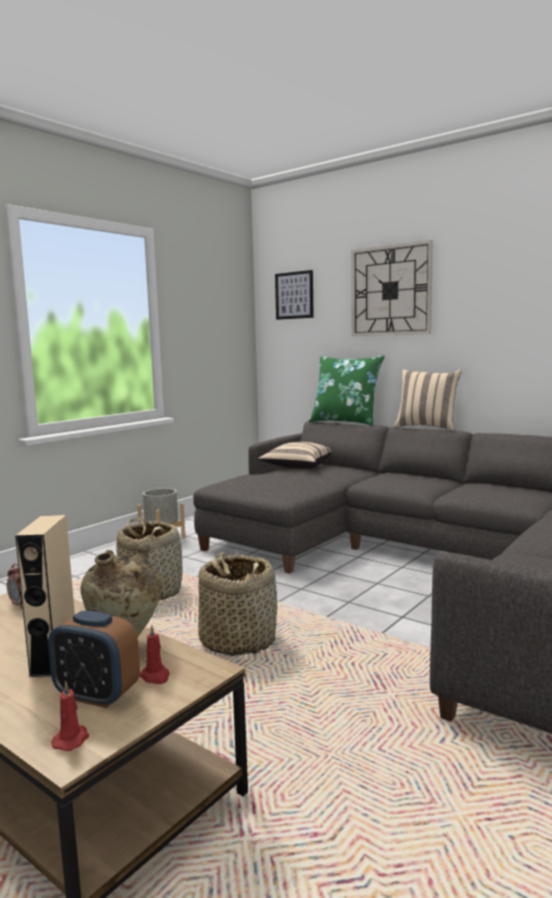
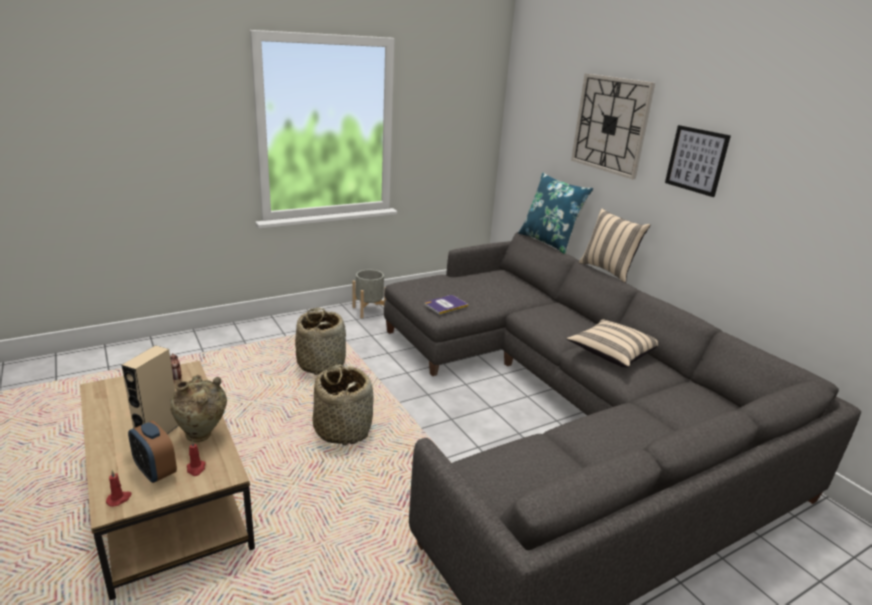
camera: 20 degrees right, 15 degrees up
(282, 489) = (445, 305): none -> book
(294, 295) = (534, 104): picture -> picture (696, 160)
(297, 467) = (488, 277): beige pillow -> beige pillow (611, 354)
(345, 422) = (549, 242): green pillow -> blue pillow

